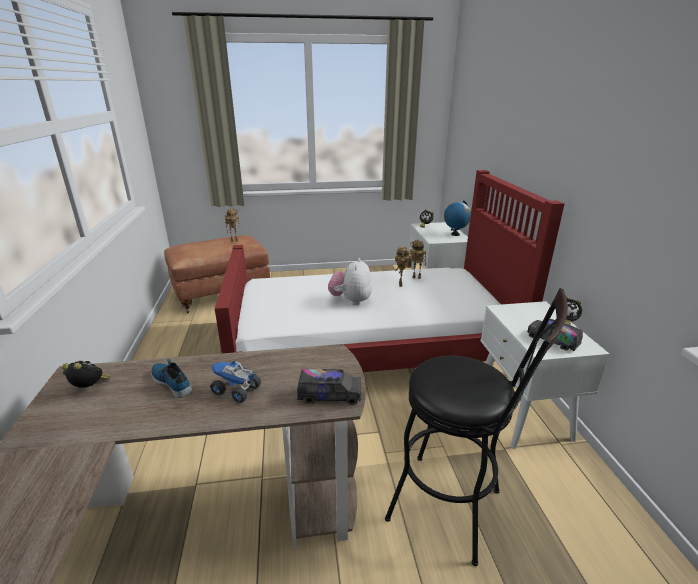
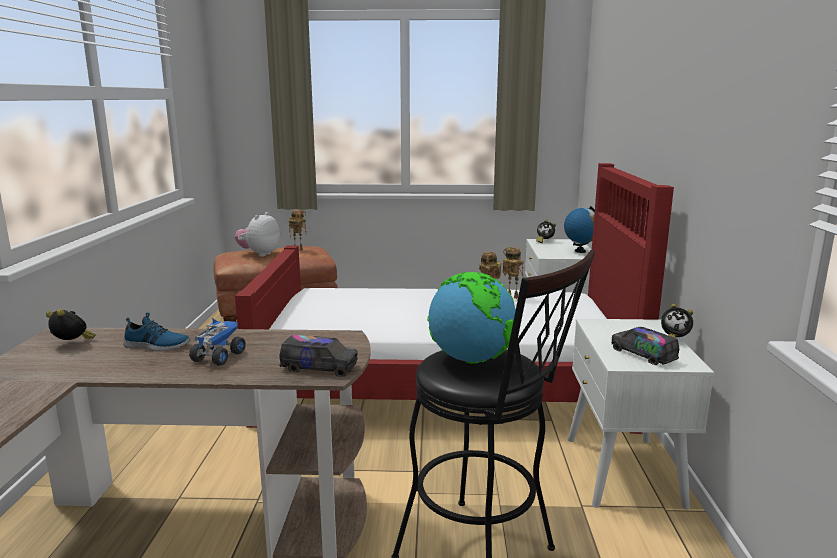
camera: 10 degrees right, 10 degrees down
(172, 382) = (156, 346): shoe -> shoe turned 135 degrees clockwise
(235, 390) = (219, 357): toy truck -> toy truck turned 75 degrees clockwise
(351, 300) = (415, 314): plush toy -> plush toy (259, 254)
(454, 376) = (471, 360): none -> globe

